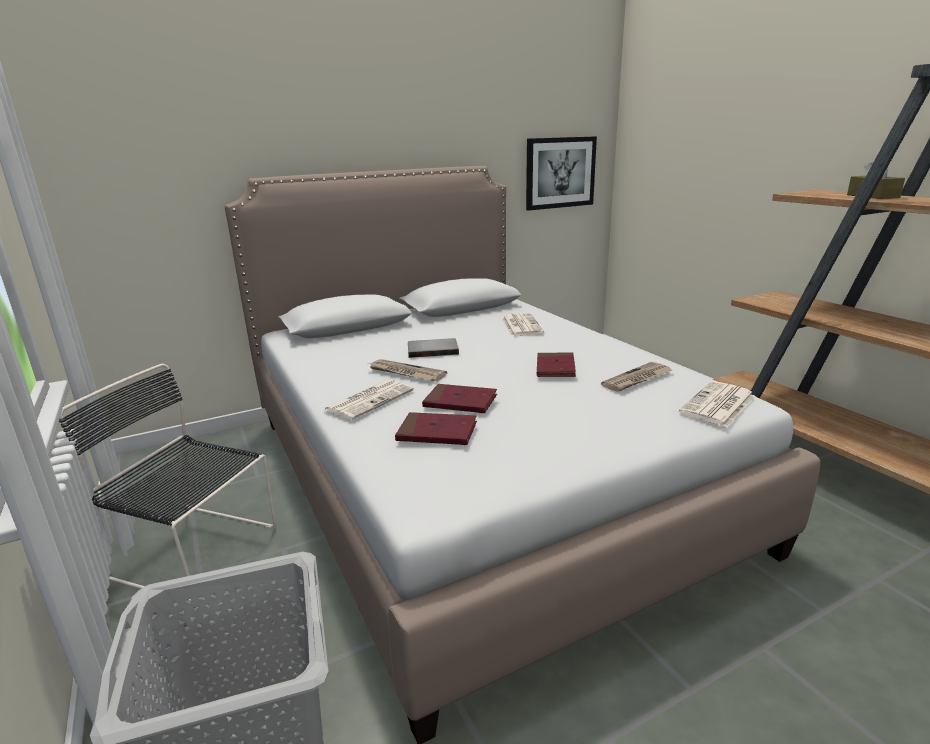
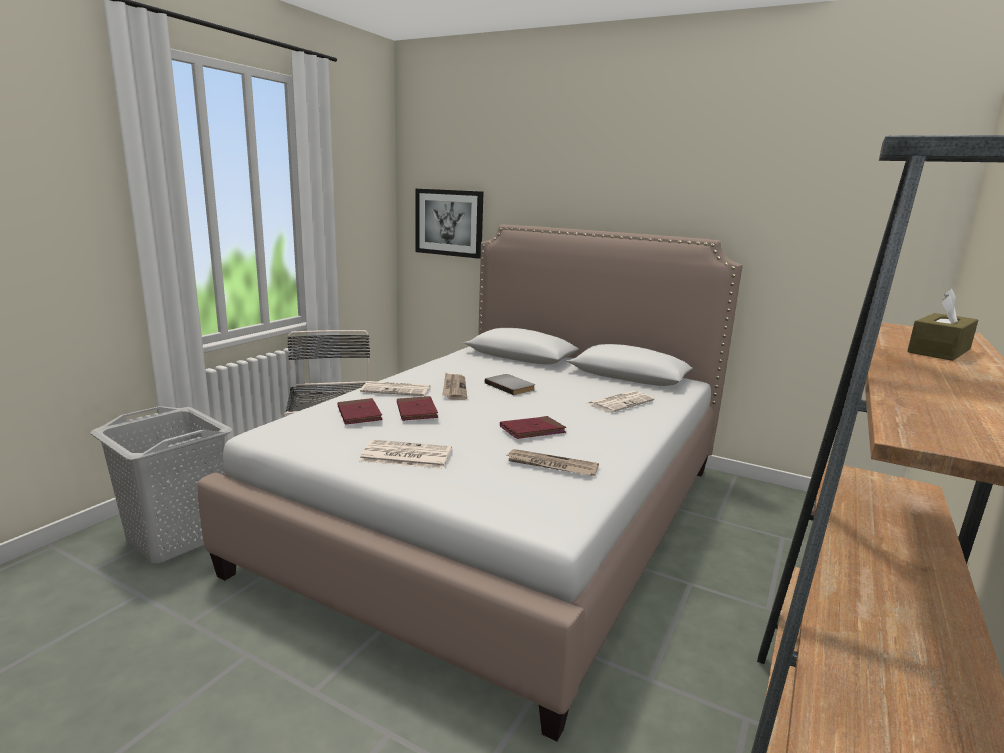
camera: 55 degrees right, 5 degrees down
(560, 173) = (845, 263): picture -> picture (449, 222)
(718, 405) = (528, 507): newspaper -> newspaper (405, 455)

